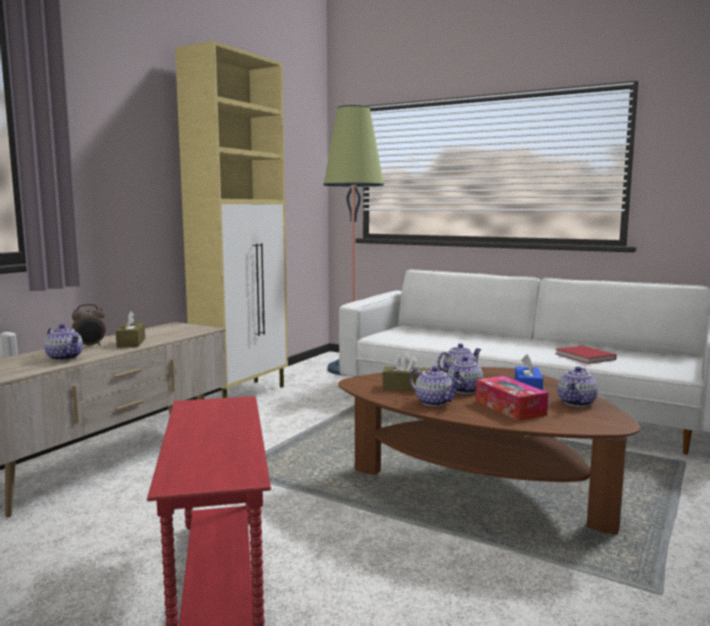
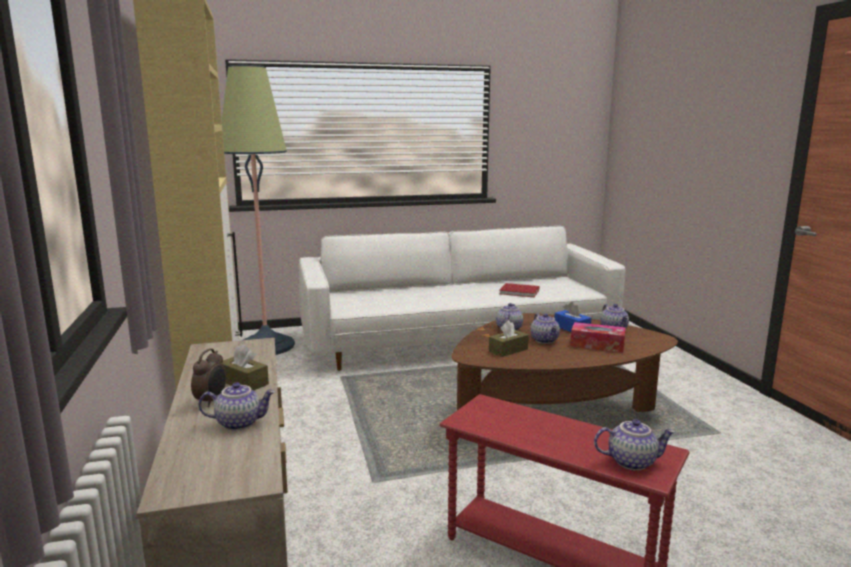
camera: 45 degrees left, 5 degrees up
(434, 402) = (555, 355): teapot -> teapot (632, 461)

